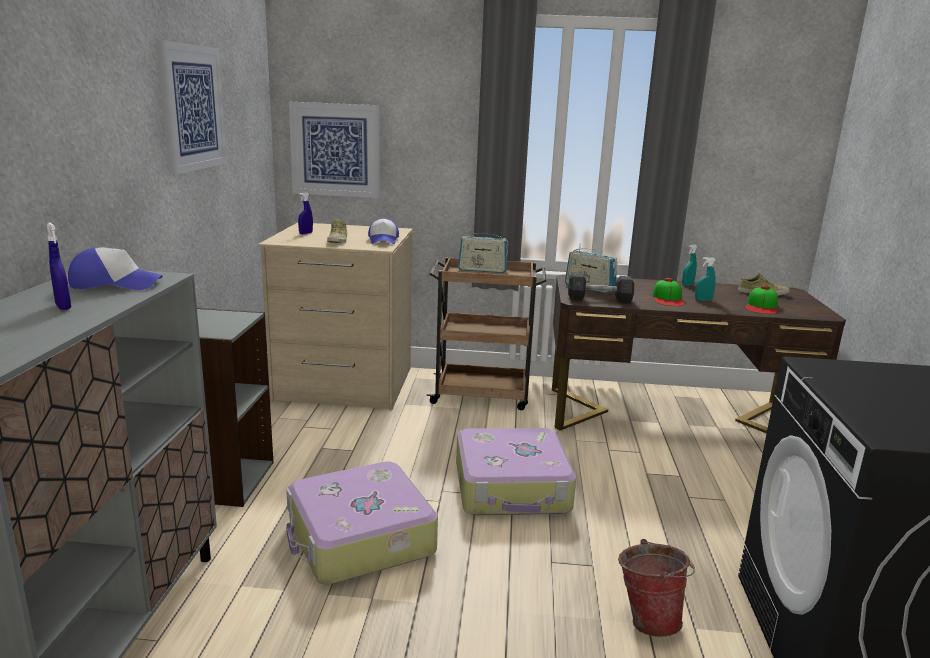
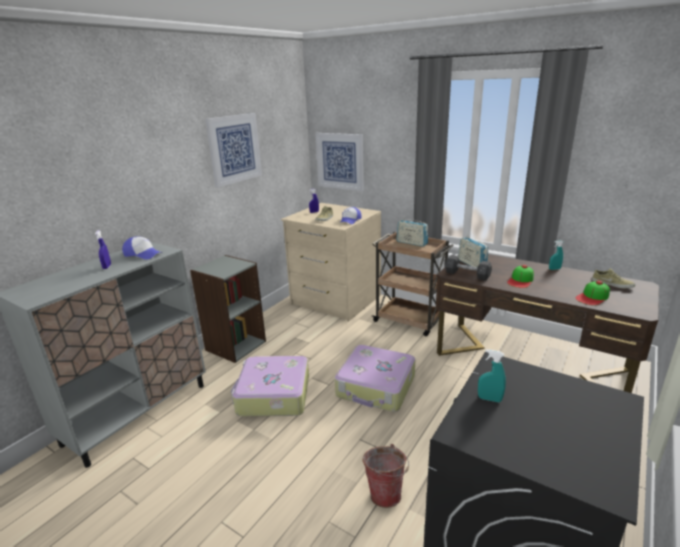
camera: 30 degrees right, 5 degrees up
(703, 300) = (548, 285): turquoise spray bottle -> turquoise spray bottle (489, 399)

